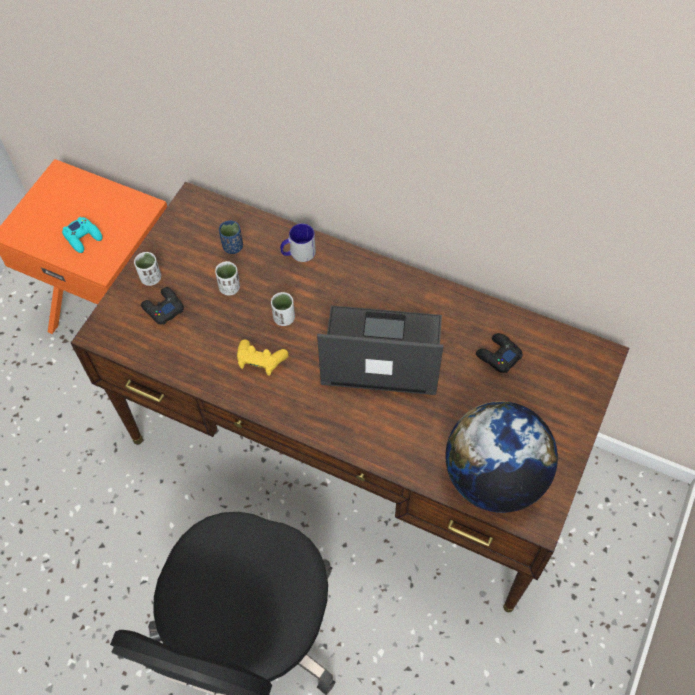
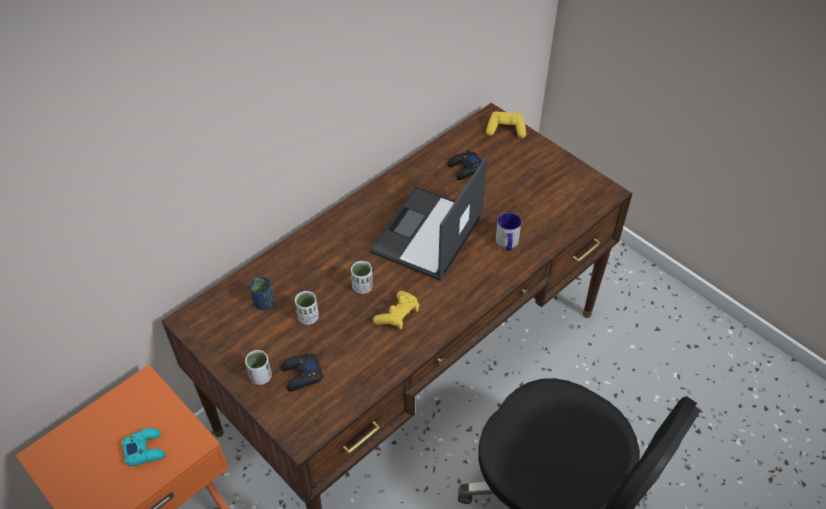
camera: 70 degrees left, 10 degrees down
(298, 253) = (300, 258): mug -> mug (507, 243)
(493, 477) = (565, 204): globe -> none
(587, 378) = (506, 130): none -> yellow game controller

